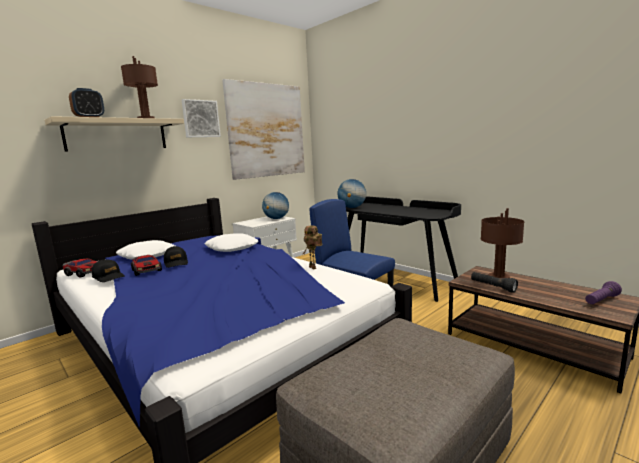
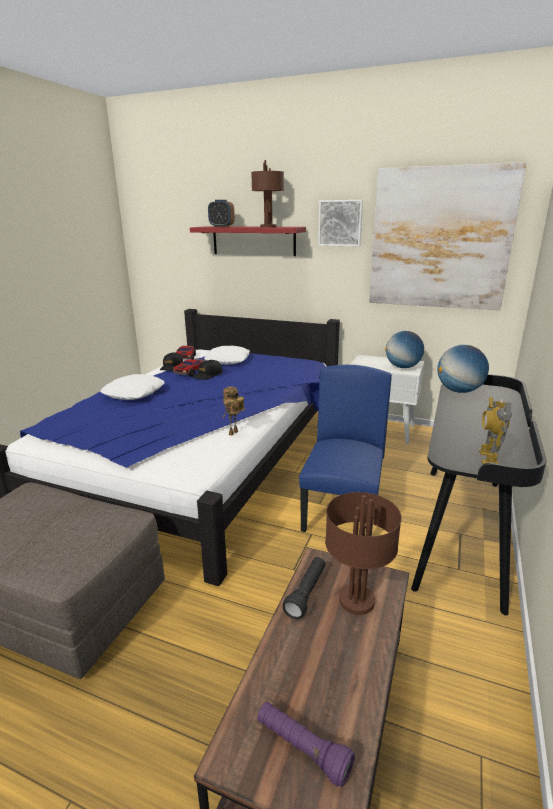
camera: 65 degrees right, 10 degrees up
(117, 135) = (253, 240): beige shelf -> red shelf
(232, 248) = (270, 381): white pillow -> white pillow (134, 393)
(435, 213) = (488, 458): none -> toy robot

